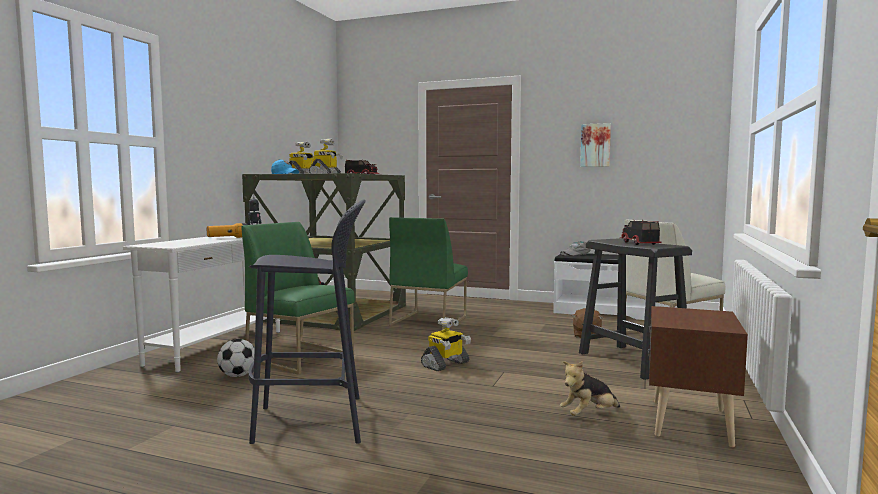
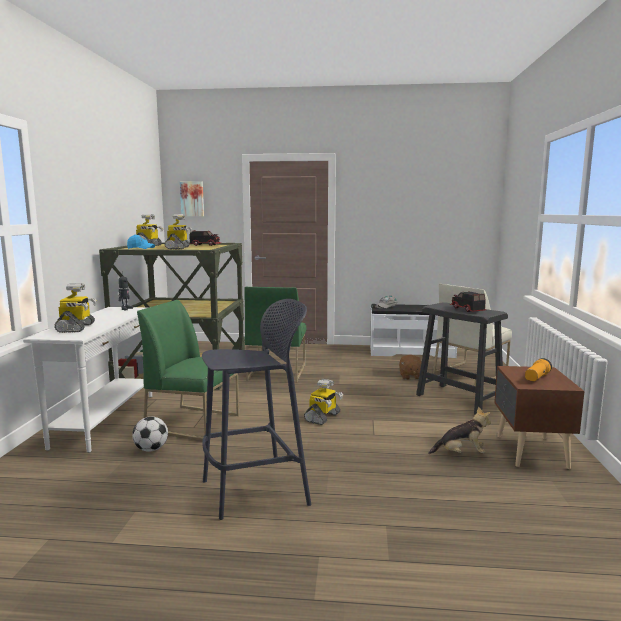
camera: 15 degrees left, 5 degrees up
(184, 242) = (76, 328): none -> toy robot
(228, 238) = (110, 318): flashlight -> flashlight (537, 378)
(589, 415) = (461, 454): plush toy -> plush toy turned 135 degrees counterclockwise
(595, 145) = (398, 215): picture -> picture (192, 199)

